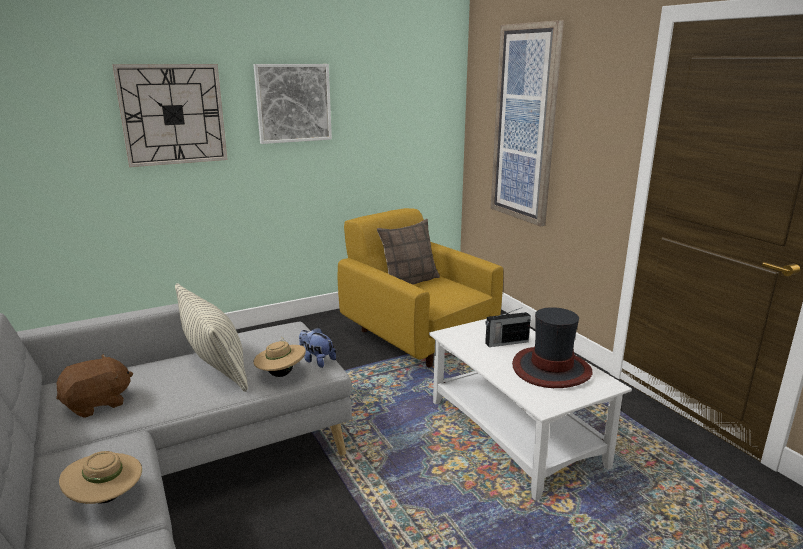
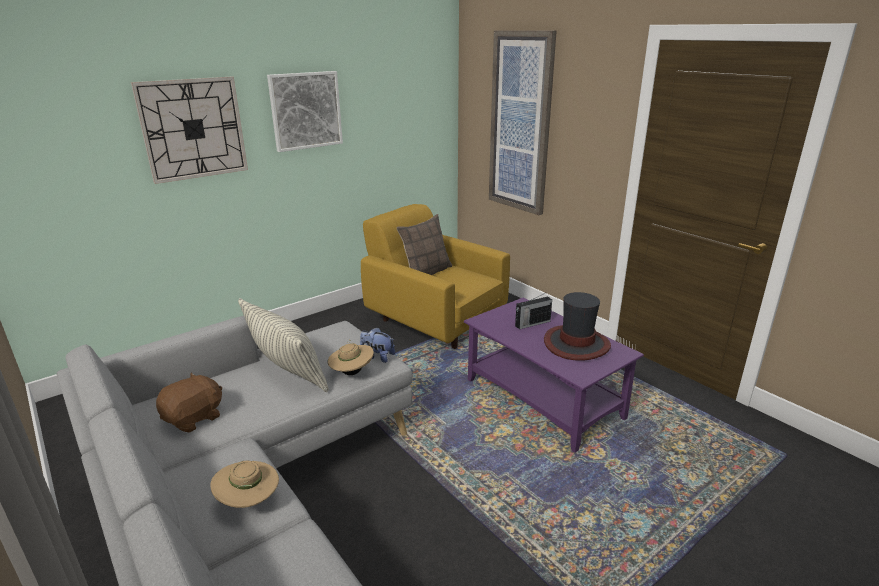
camera: 10 degrees left, 5 degrees up
(513, 432) = (541, 398): white coffee table -> purple coffee table

